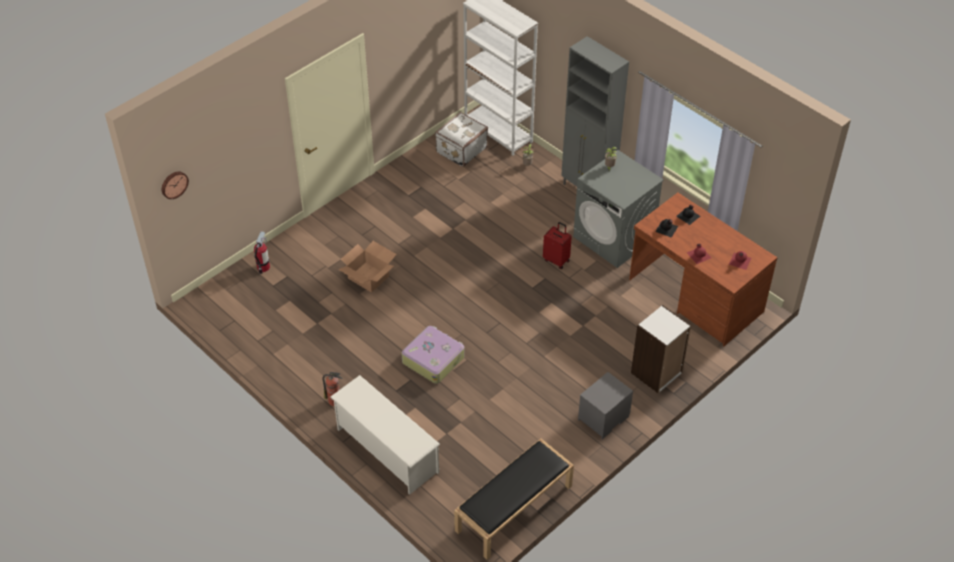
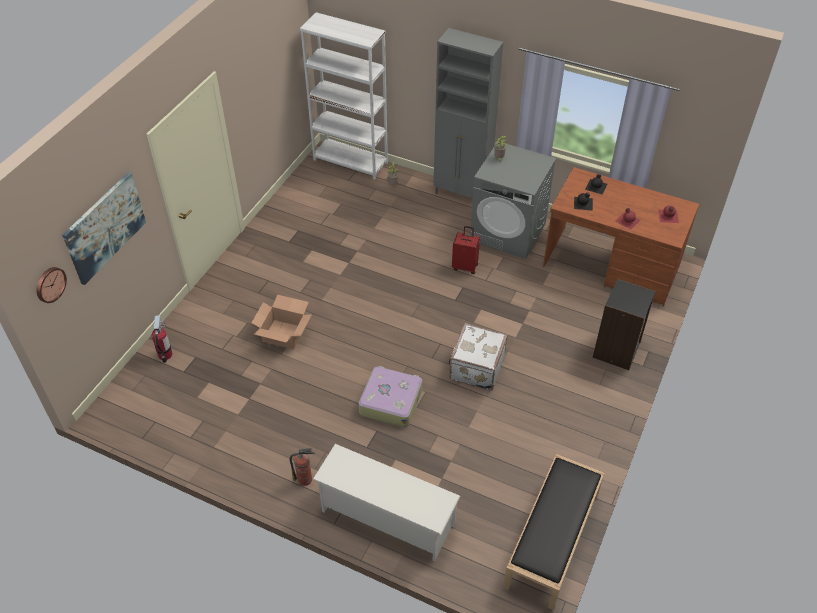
camera: 20 degrees left, 0 degrees up
(231, 148) = (105, 227): none -> picture
(460, 150) = (321, 186): white suitcase -> white suitcase (476, 367)
(603, 419) = (591, 413): grey nightstand -> none
(657, 373) = (617, 350): white bookcase -> black bookcase

